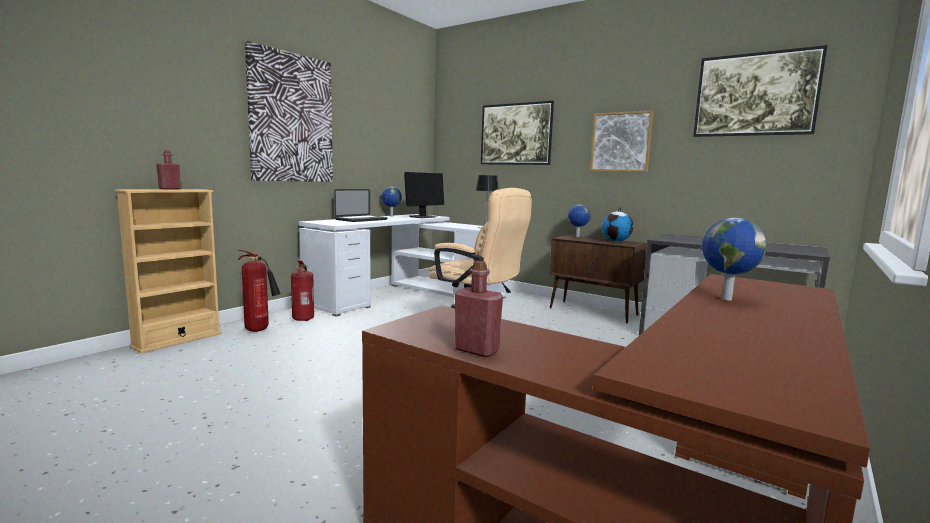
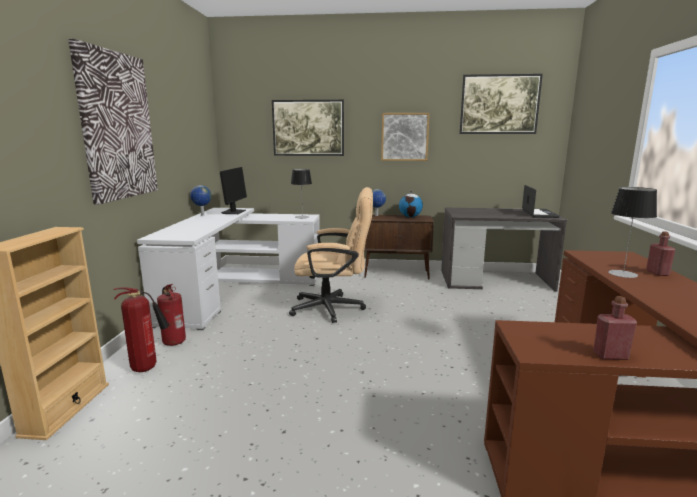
camera: 30 degrees left, 5 degrees up
(169, 189) = (36, 235): red bottle -> red bottle (657, 273)
(361, 219) = (192, 226): laptop -> laptop (539, 214)
(725, 299) = (623, 274): globe -> table lamp

